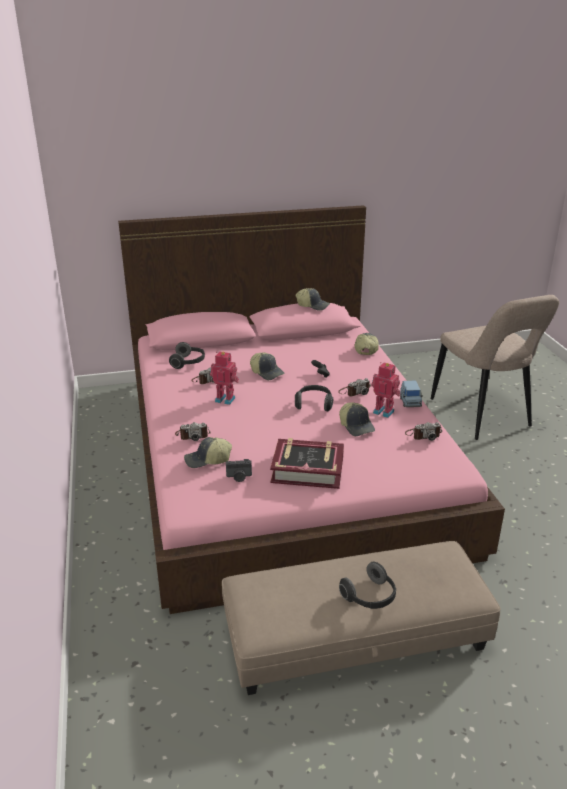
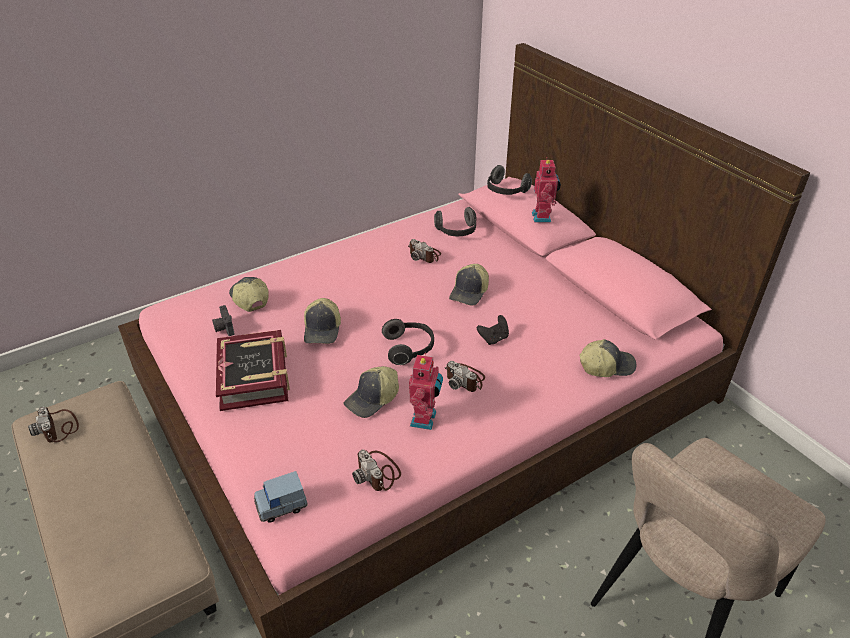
camera: 70 degrees right, 10 degrees up
(193, 435) = (299, 277): camera -> camera (58, 427)
(225, 399) = (386, 278): toy robot -> toy robot (543, 217)
(313, 305) = (642, 271): cap -> cap (323, 330)
(370, 597) = (79, 496): headphones -> headphones (506, 191)
(410, 402) = (467, 443): blue toy car -> blue toy car (281, 506)

